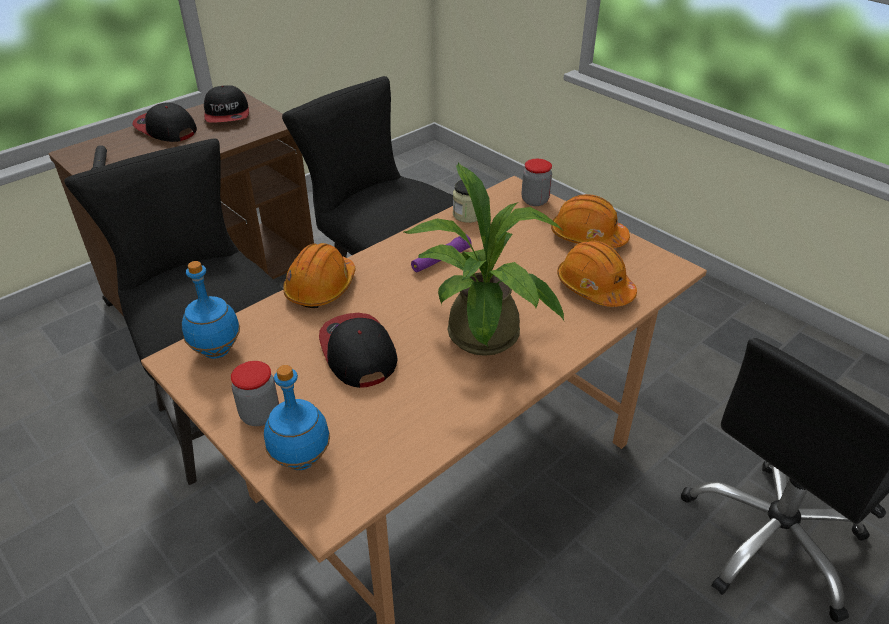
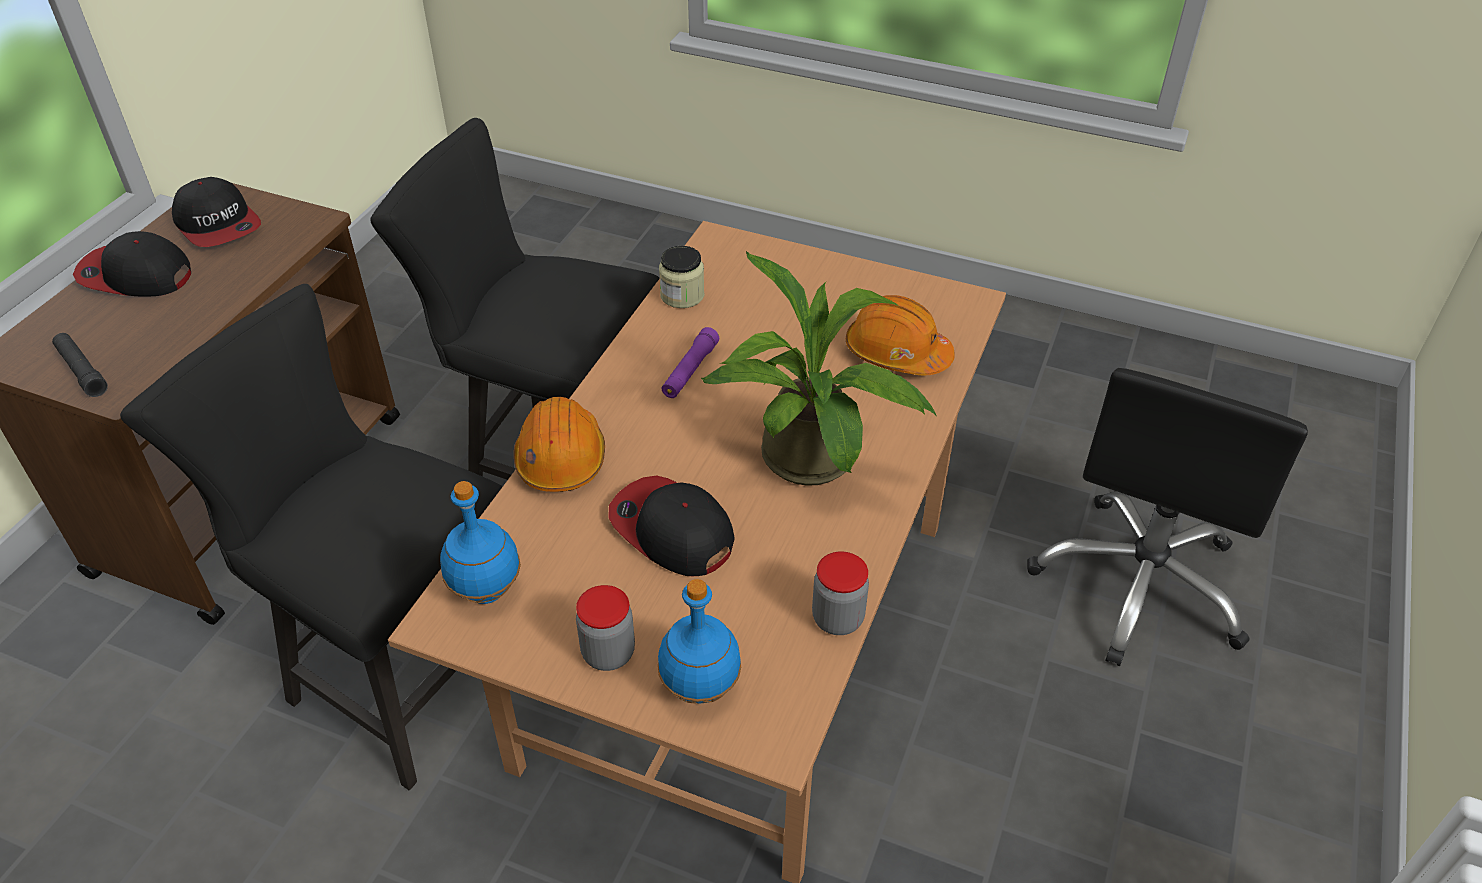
camera: 25 degrees left, 5 degrees up
(535, 200) = (754, 252): jar -> jar (837, 619)
(587, 237) = (848, 286): orange hard hat -> none

